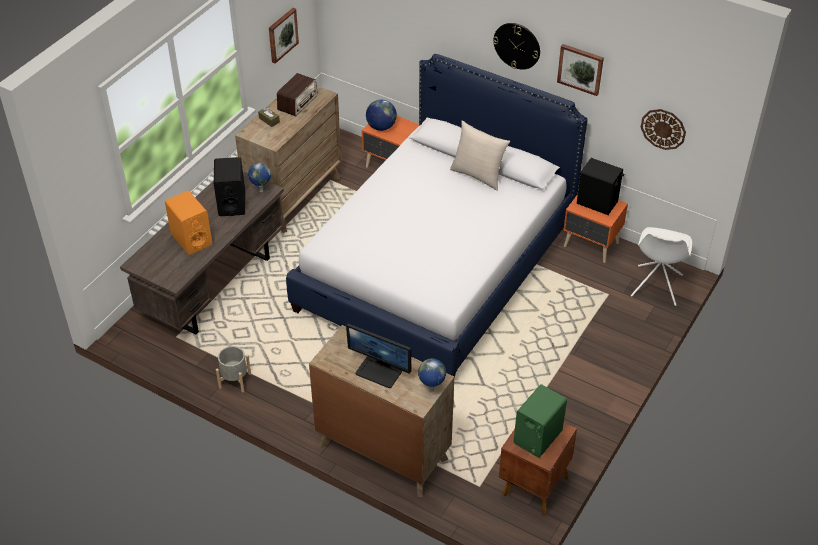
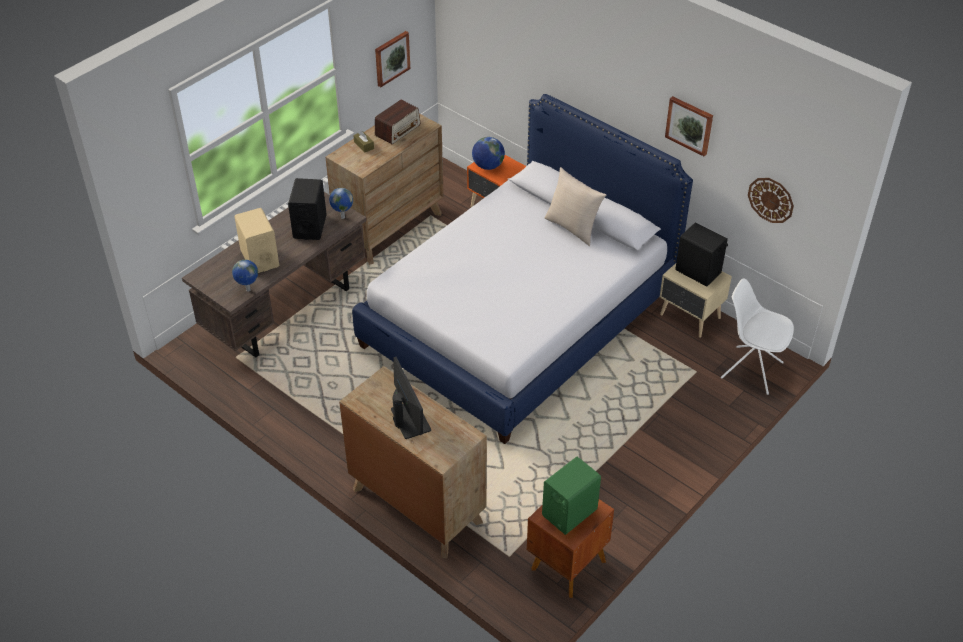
camera: 10 degrees right, 0 degrees up
(191, 239) = (259, 258): orange speaker -> beige speaker
(235, 380) = (283, 410): grey planter -> none
(379, 371) = (409, 420): monitor -> monitor turned 150 degrees counterclockwise
(431, 390) = (459, 446): globe -> globe (248, 290)
(517, 45) = (627, 93): wall clock -> none
(591, 246) = (690, 317): orange nightstand -> beige nightstand
(656, 286) = (750, 369): white chair -> white chair turned 90 degrees clockwise

